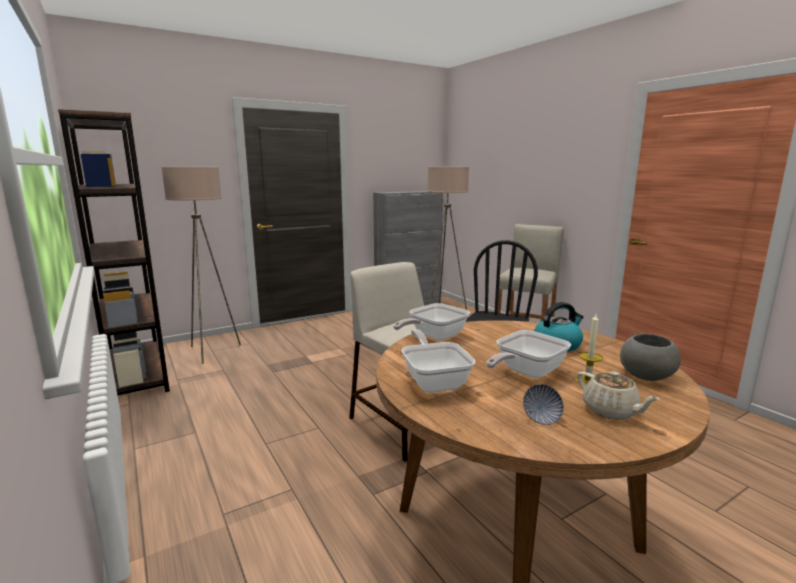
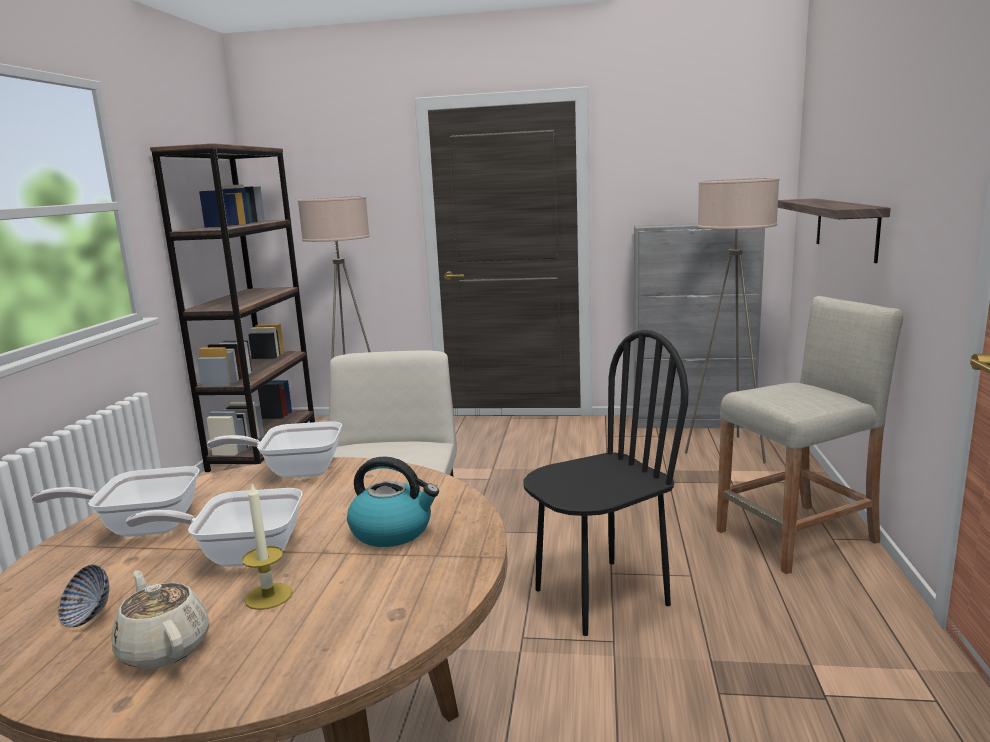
camera: 40 degrees right, 0 degrees up
(434, 381) = (142, 526): frying pan -> frying pan turned 120 degrees counterclockwise
(504, 192) = (846, 227): none -> shelf
(611, 411) = (164, 647): beige teapot -> beige teapot turned 135 degrees clockwise
(646, 376) = (353, 626): grey bowl -> none

